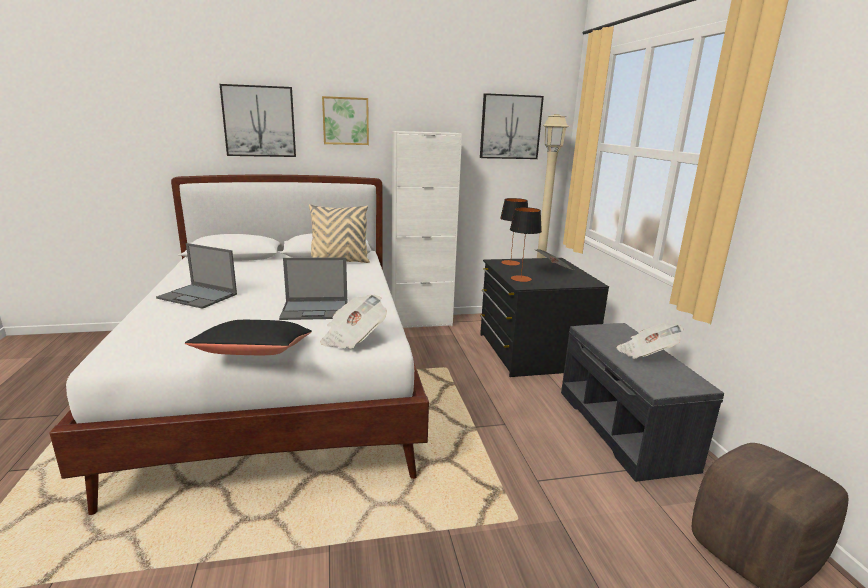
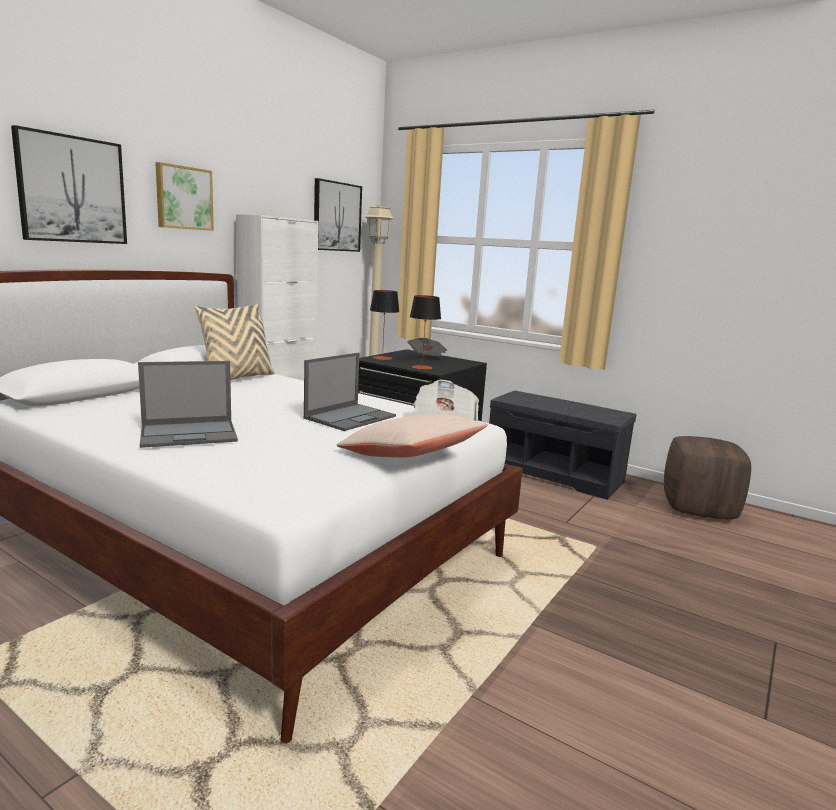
camera: 45 degrees left, 5 degrees down
(255, 354) = (410, 456): black pillow -> beige pillow
(646, 354) = (565, 404): newspaper -> none

